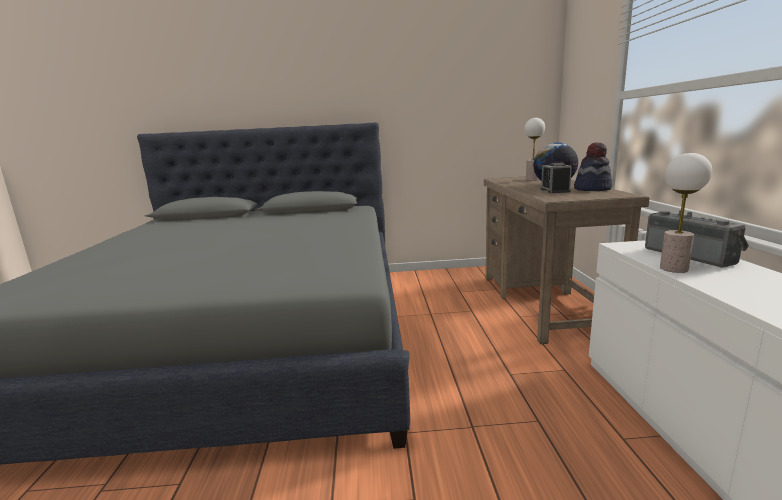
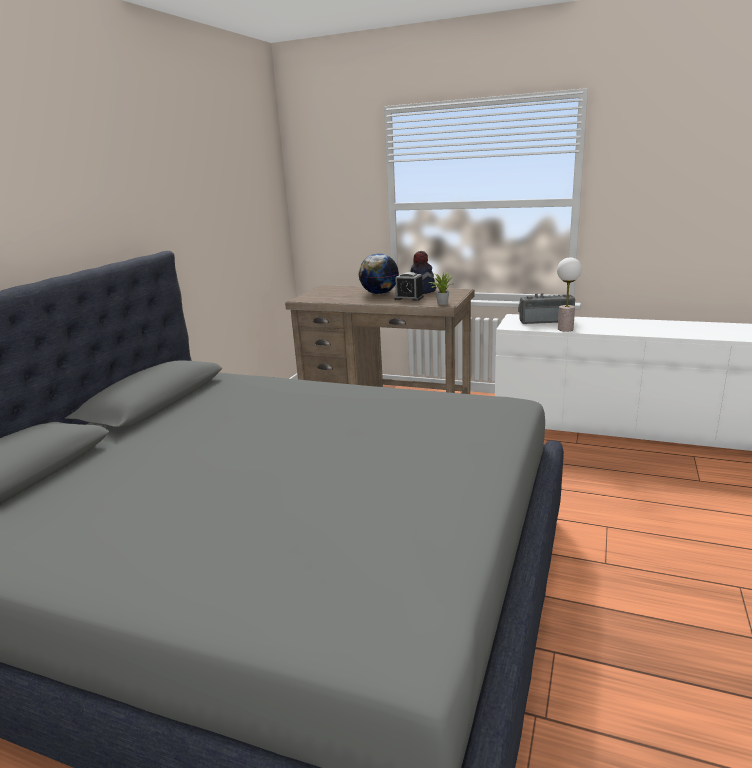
camera: 65 degrees left, 5 degrees up
(532, 179) = (335, 293): table lamp -> none
(555, 198) = (441, 303): none -> potted plant

